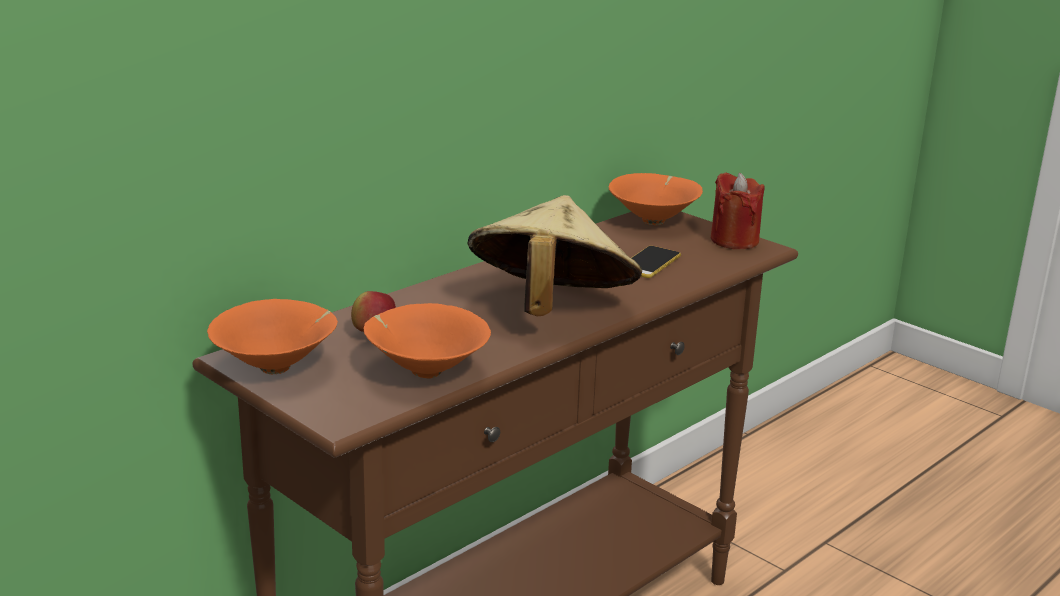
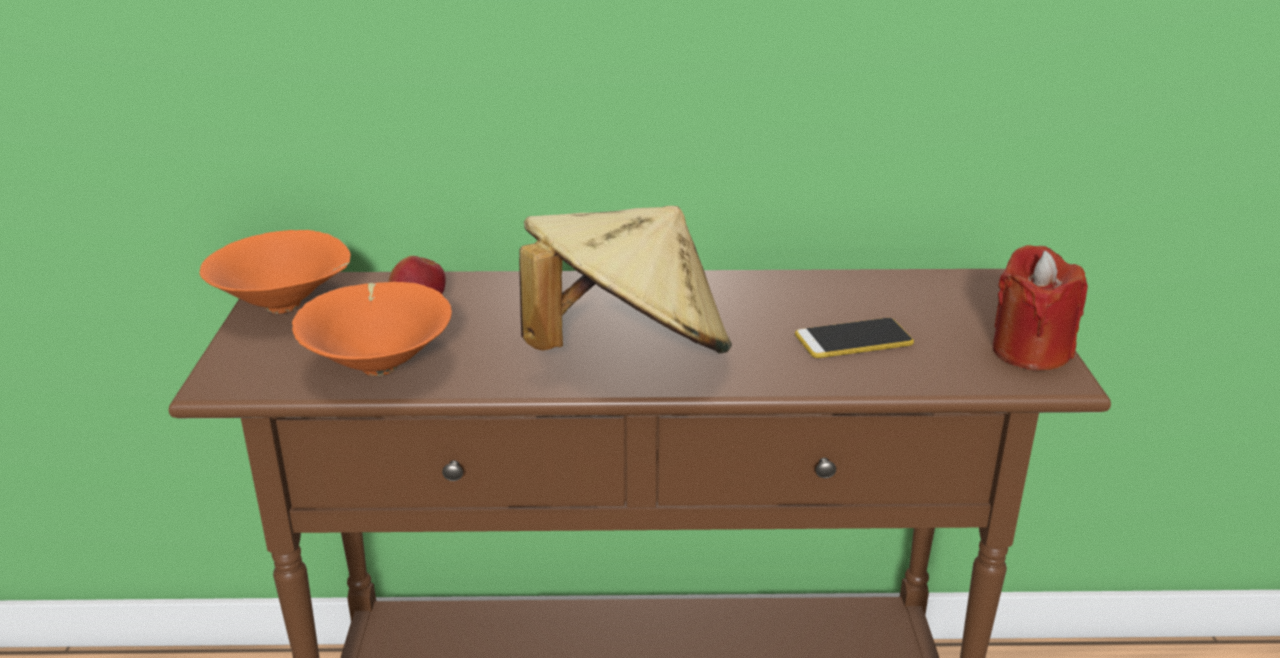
camera: 45 degrees right, 5 degrees up
(654, 220) = (967, 289): orange bowl -> none

